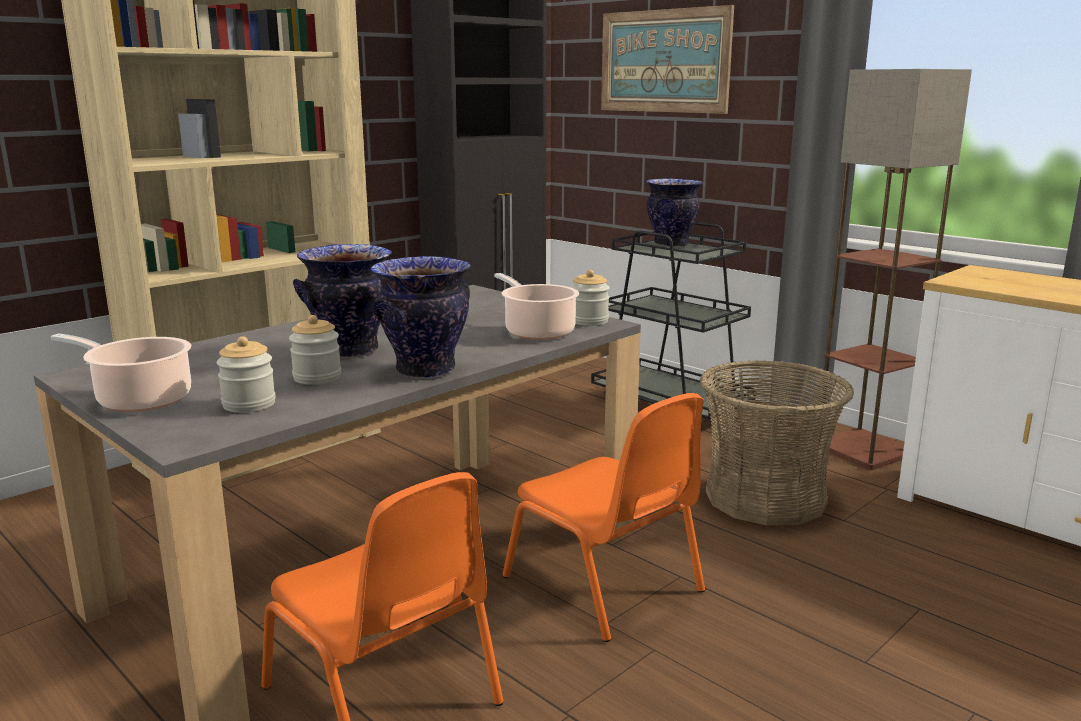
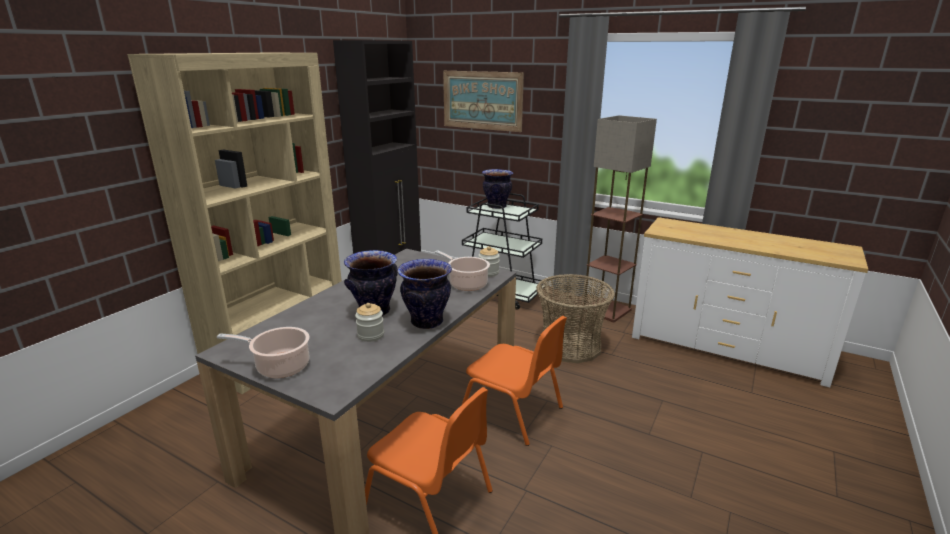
camera: 15 degrees left, 5 degrees up
(249, 404) = (347, 361): jar -> none

